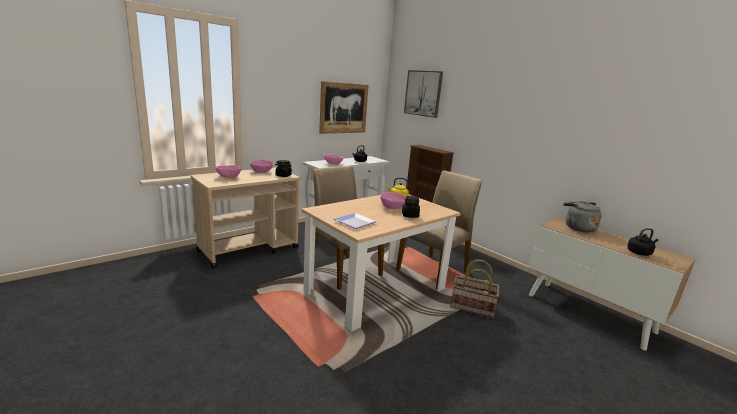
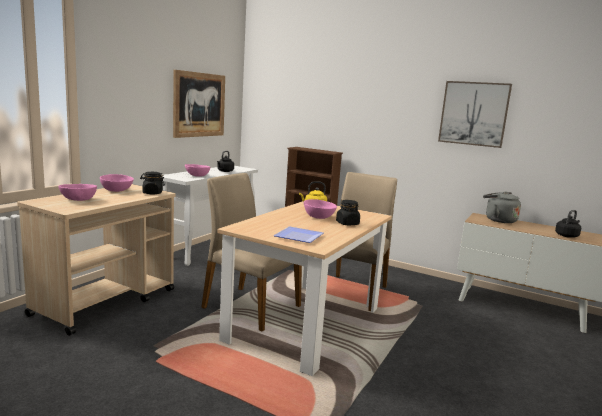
camera: 20 degrees left, 5 degrees down
(423, 93) = (295, 85): picture -> picture (474, 113)
(471, 307) = (416, 323): basket -> none

